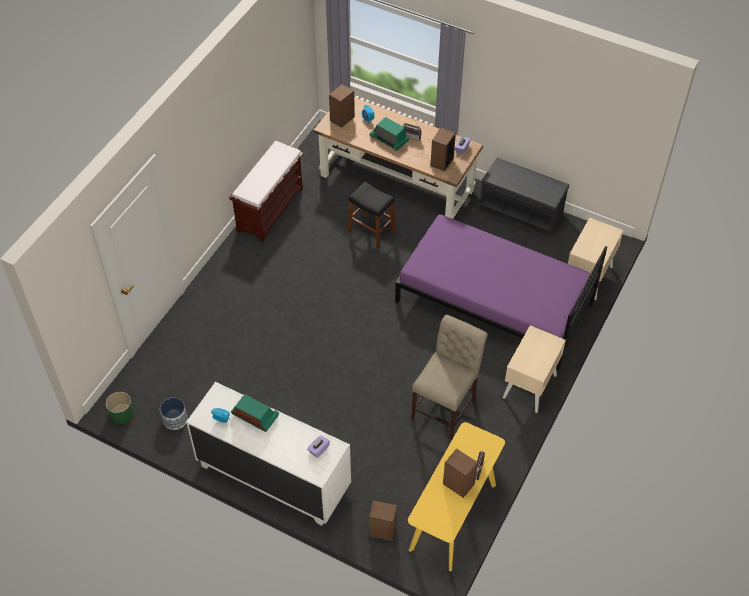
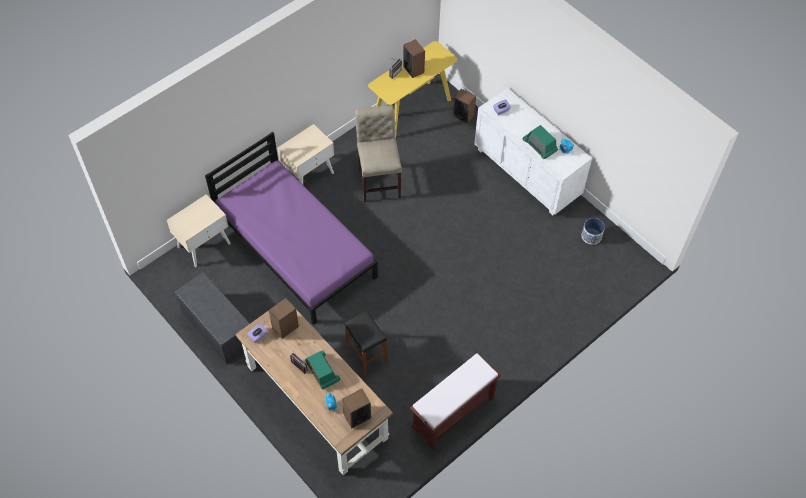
camera: 160 degrees left, 5 degrees up
(121, 414) = (633, 254): green planter -> none
(446, 406) = (379, 180): beige chair -> beige chair turned 120 degrees clockwise

